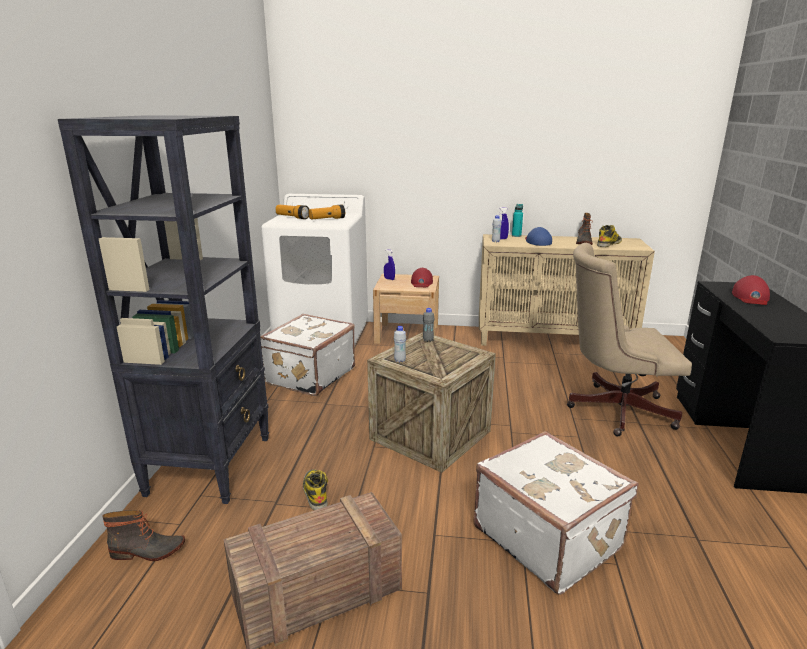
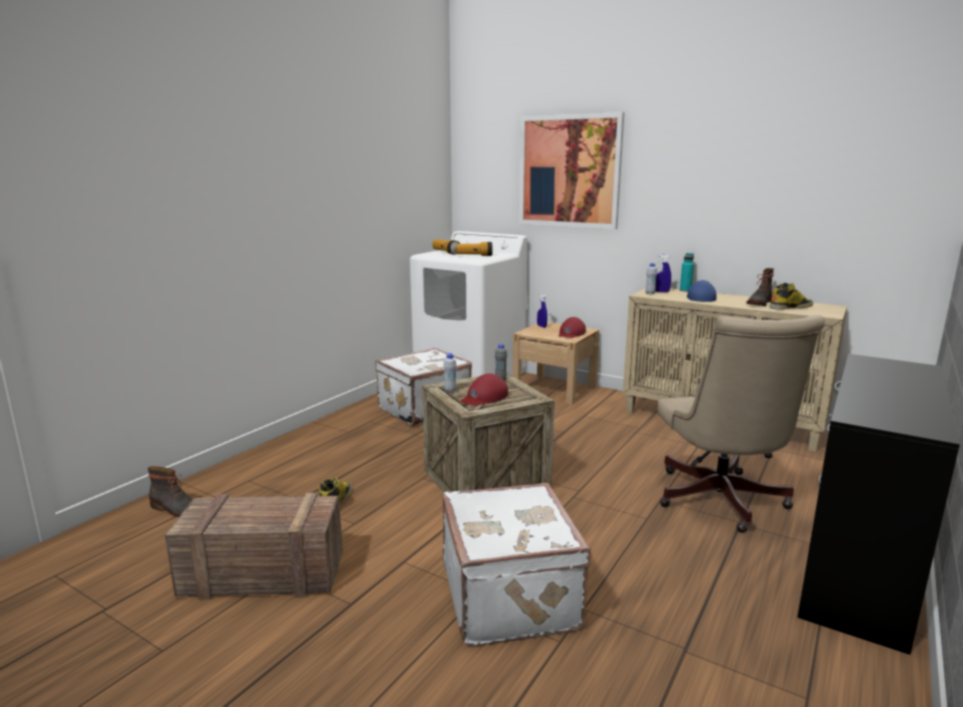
camera: 25 degrees right, 5 degrees down
(211, 464) = (277, 460): black bookcase -> none
(403, 133) = (569, 171): none -> picture
(613, 409) = (721, 502): beige office chair -> beige office chair turned 120 degrees counterclockwise
(751, 297) = (893, 377): red cap -> red cap (484, 397)

